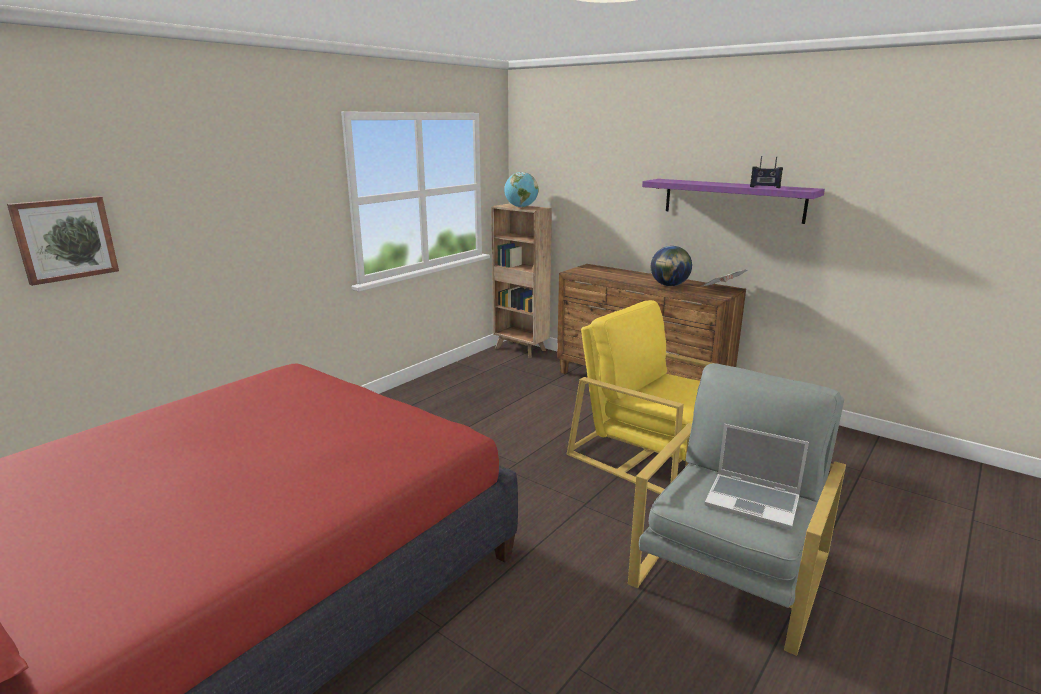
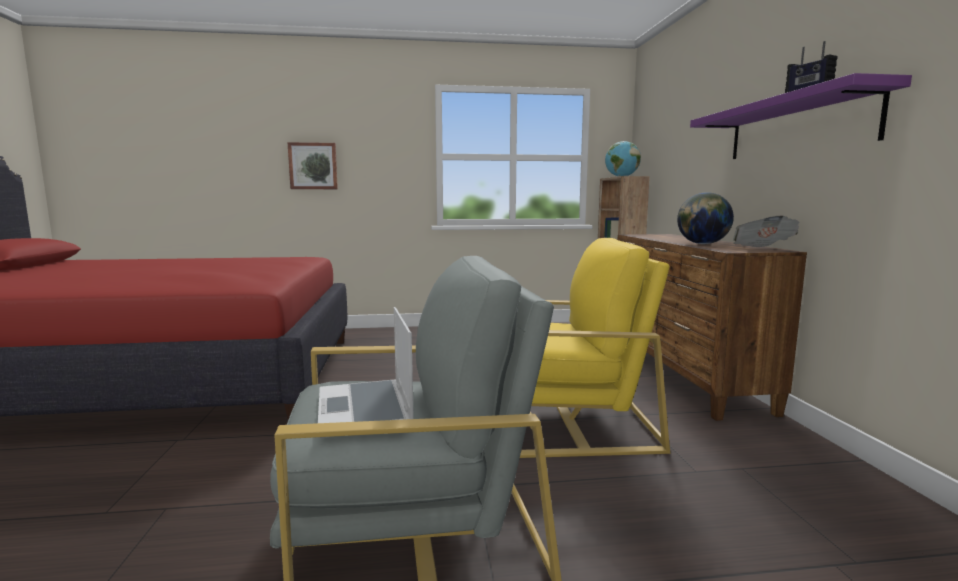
camera: 45 degrees right, 10 degrees down
(65, 239) = (225, 156): picture -> picture (313, 166)
(649, 453) = (566, 420): yellow armchair -> yellow armchair turned 90 degrees clockwise

